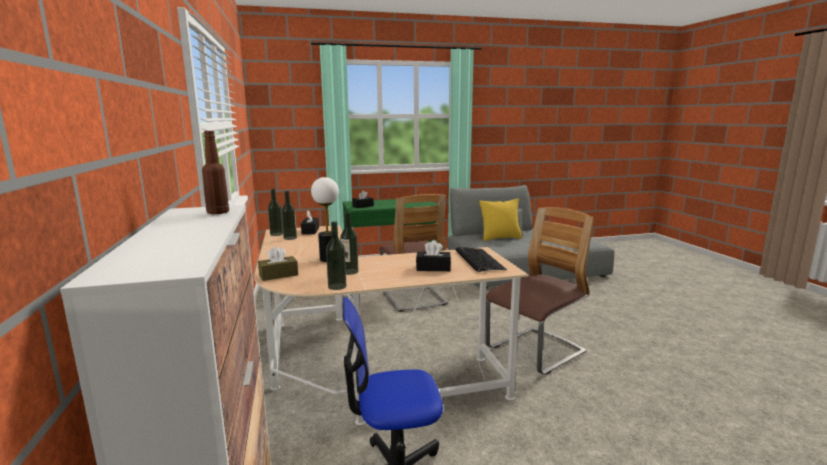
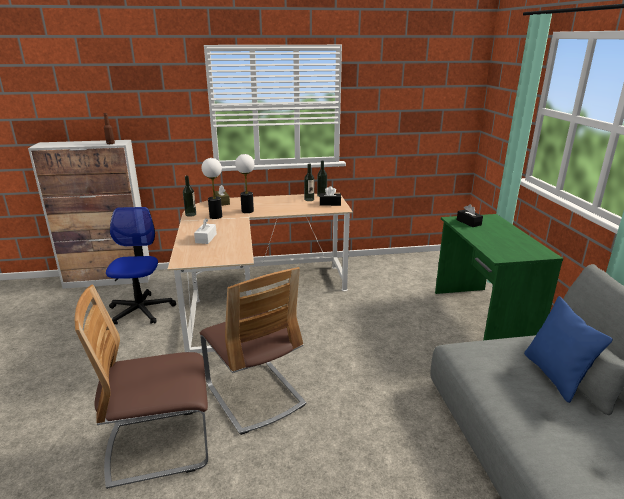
camera: 95 degrees right, 10 degrees up
(350, 272) = (216, 216): bottle -> table lamp
(413, 297) = (399, 328): chair -> chair (160, 445)
(433, 268) = (206, 238): black tissue box -> white tissue box
(478, 260) = (214, 254): keyboard -> none
(500, 238) = (555, 376): yellow pillow -> blue pillow

